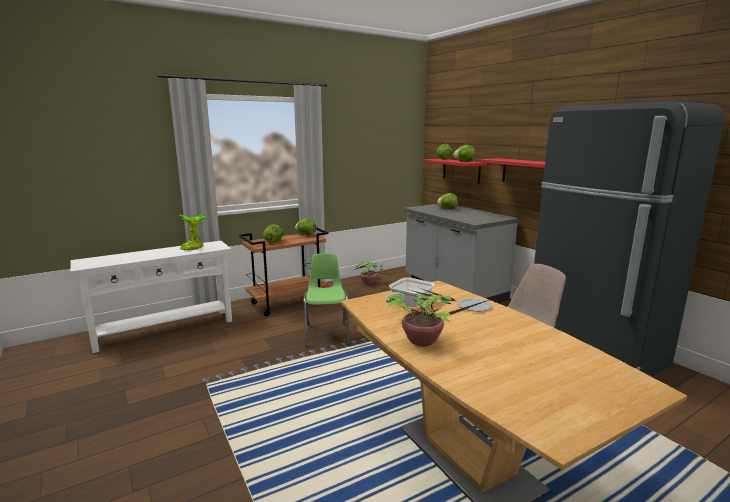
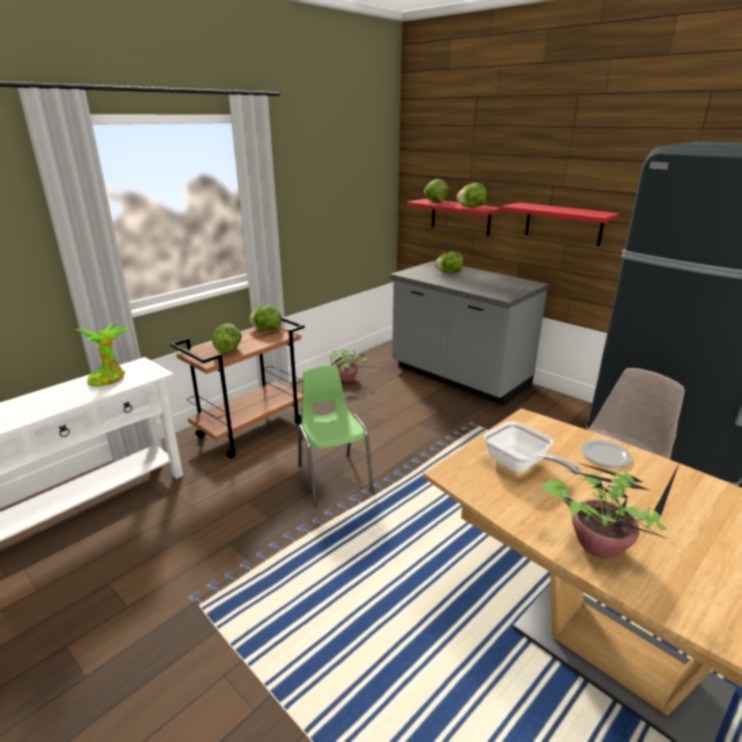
camera: 15 degrees left, 10 degrees up
(408, 304) = (520, 465): frying pan -> frying pan turned 60 degrees counterclockwise

